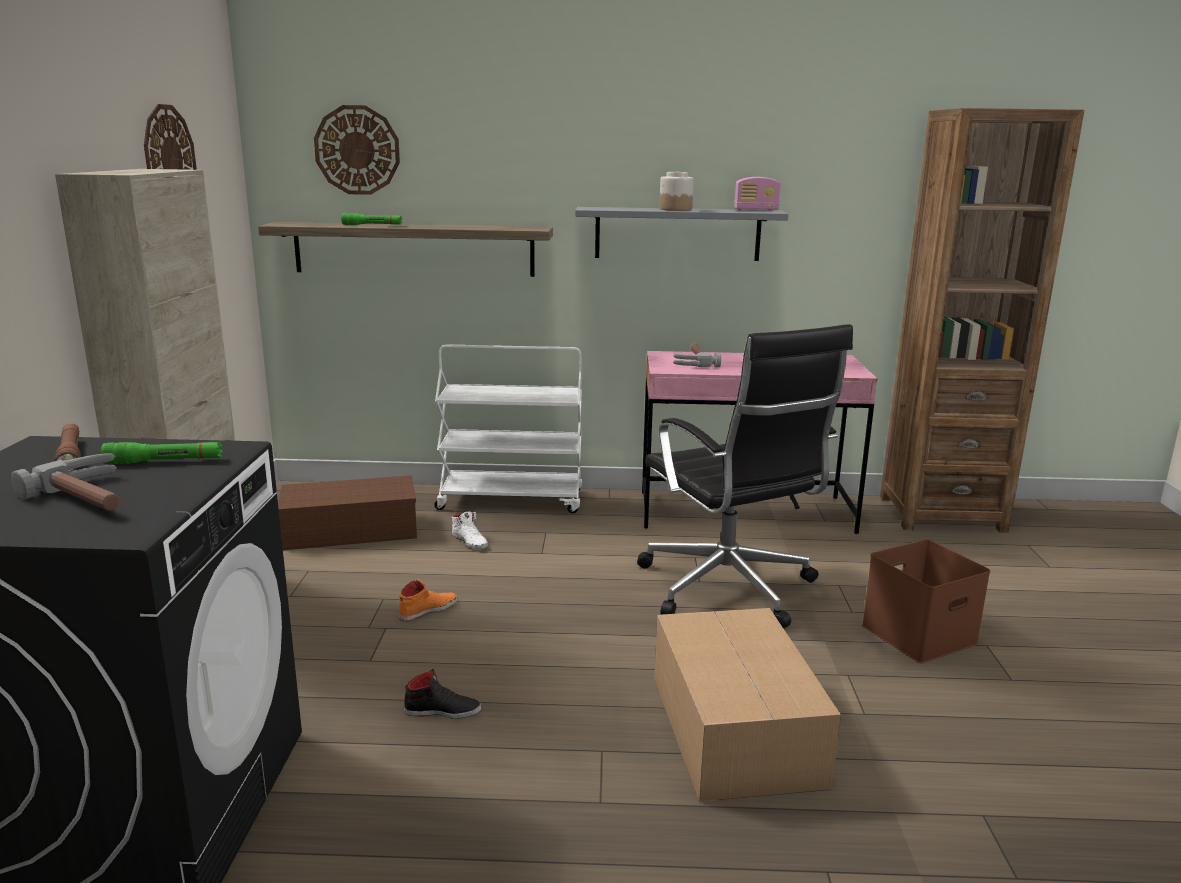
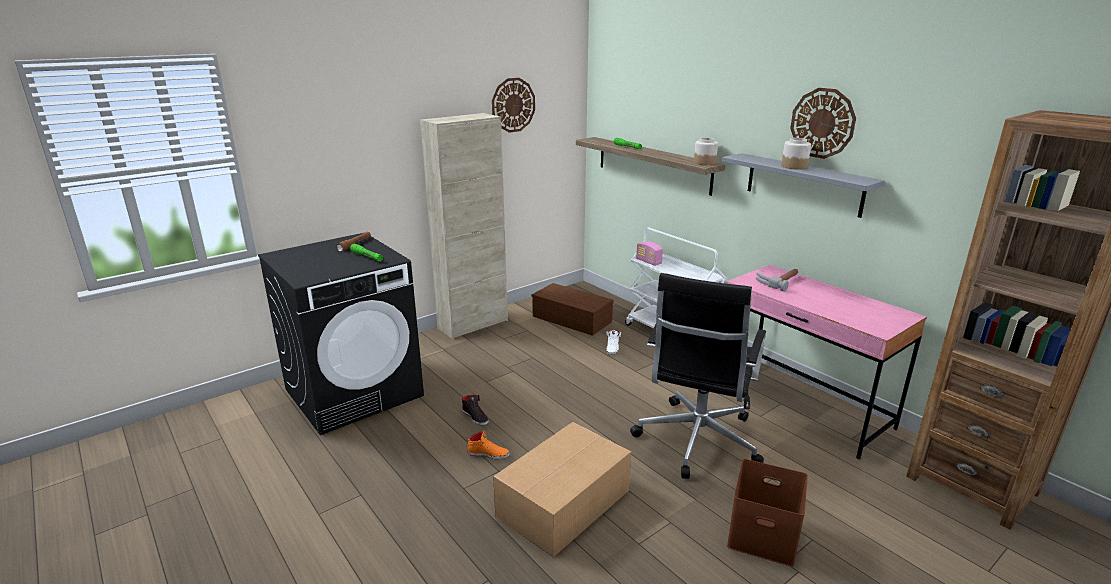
camera: 50 degrees right, 5 degrees up
(94, 496) = (325, 263): hammer -> none
(357, 150) = (633, 100): wall clock -> wall clock (822, 123)
(428, 609) = (540, 372): orange shoe -> orange shoe (488, 453)
(528, 227) = (704, 163): none -> jar
(756, 210) = (855, 177): radio -> radio (648, 262)

